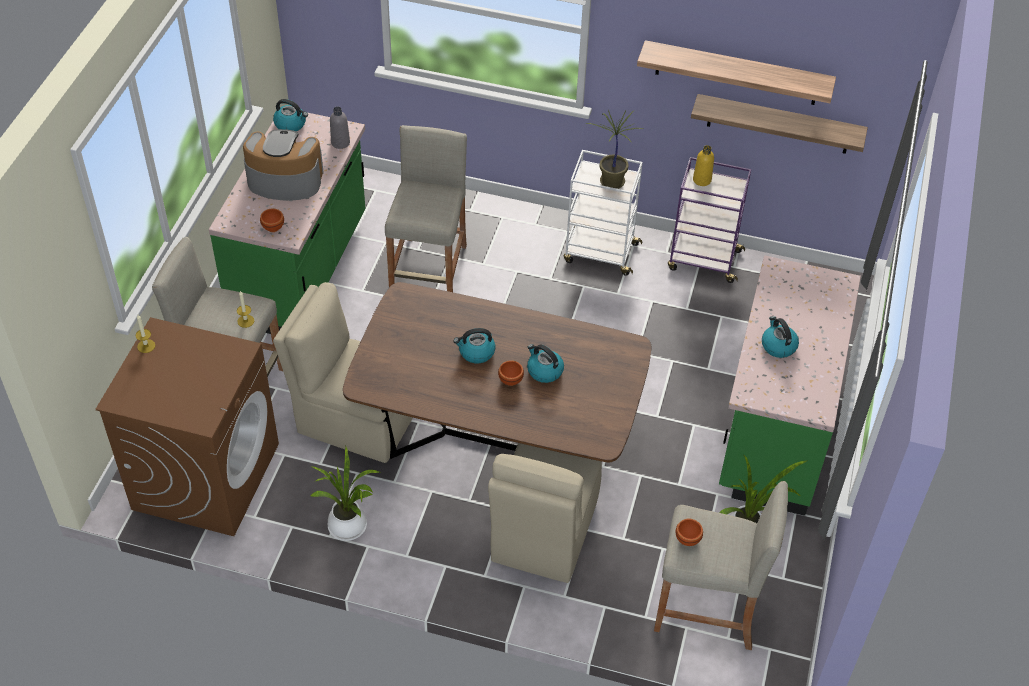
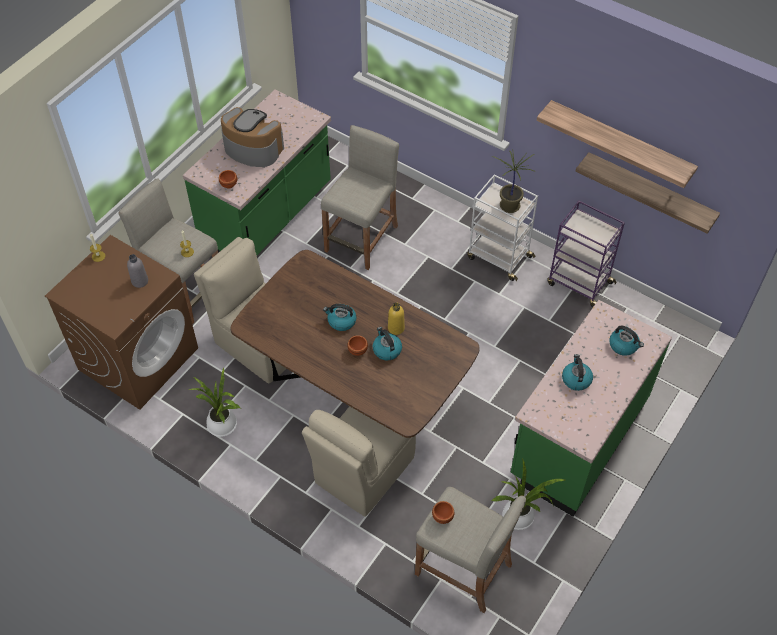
camera: 20 degrees right, 5 degrees up
(291, 124) = (276, 104): kettle -> kettle (624, 345)
(340, 142) = (306, 128): grey bottle -> grey bottle (140, 281)
(702, 180) = (583, 221): yellow bottle -> yellow bottle (396, 328)

